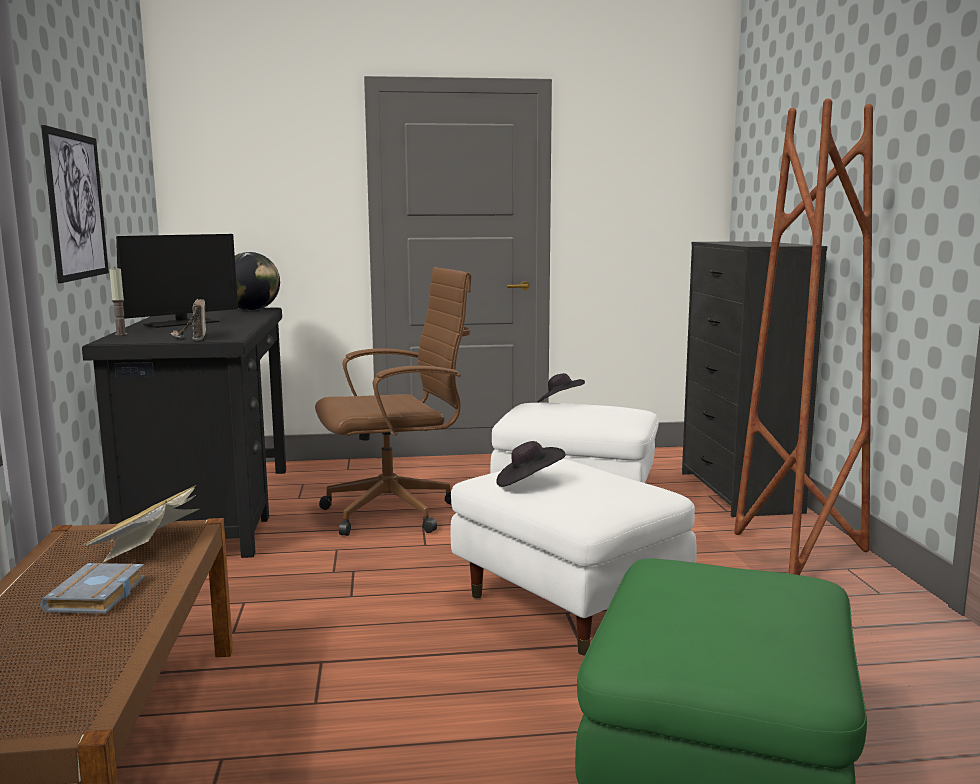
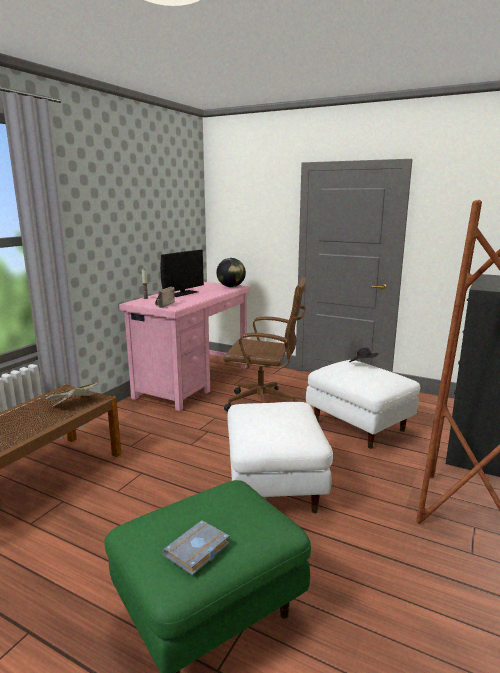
camera: 35 degrees right, 5 degrees up
(76, 206) = (126, 241): picture -> none
(98, 596) = (28, 422): grey book -> grey book (197, 552)
(182, 323) = (182, 293): monitor -> monitor turned 45 degrees counterclockwise
(211, 510) = (193, 381): black desk -> pink desk
(528, 483) = (254, 415): black hat -> none

